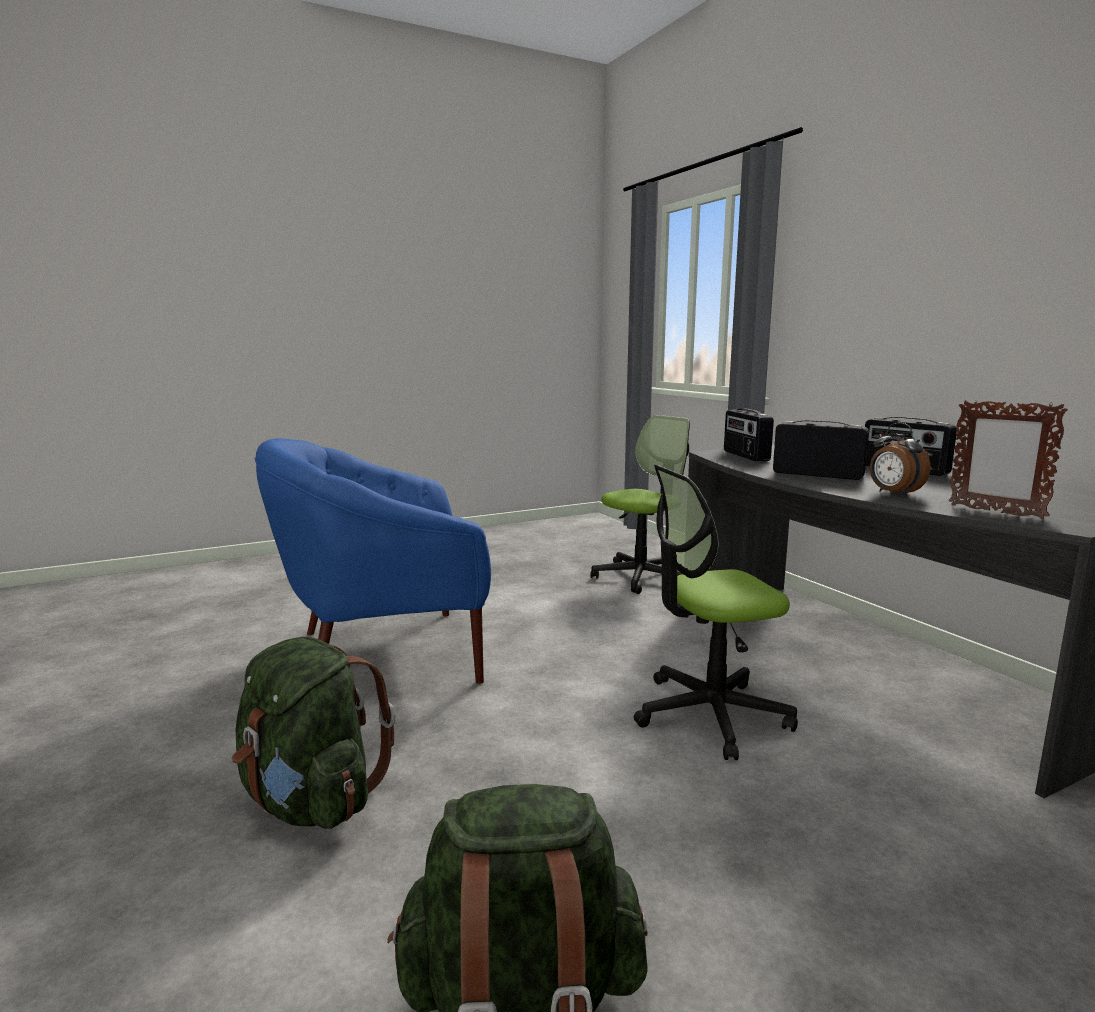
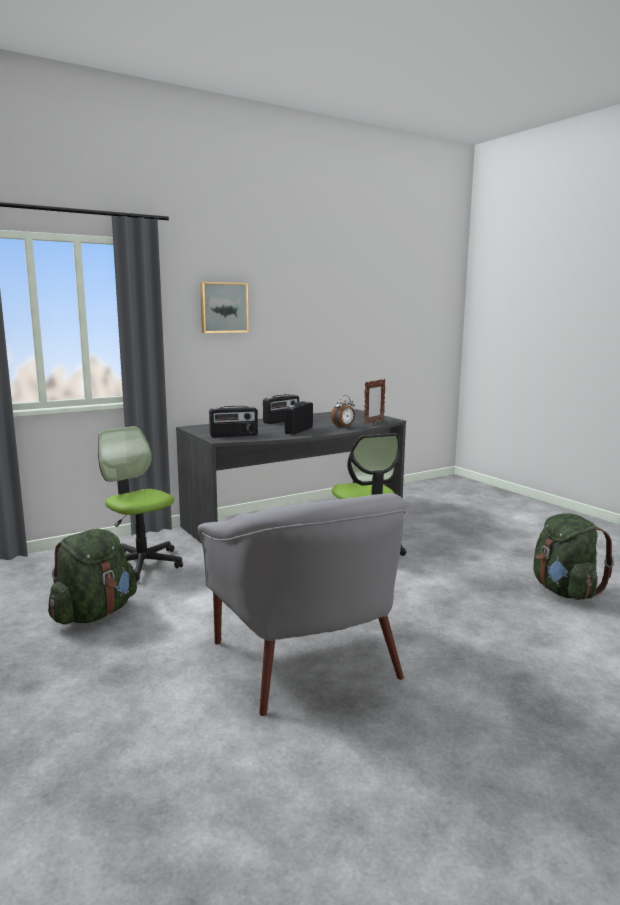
camera: 95 degrees left, 0 degrees up
(311, 801) = (502, 651): green backpack -> green backpack (94, 614)
(386, 655) = (307, 659): blue armchair -> grey armchair
(887, 255) = (223, 307): none -> picture

